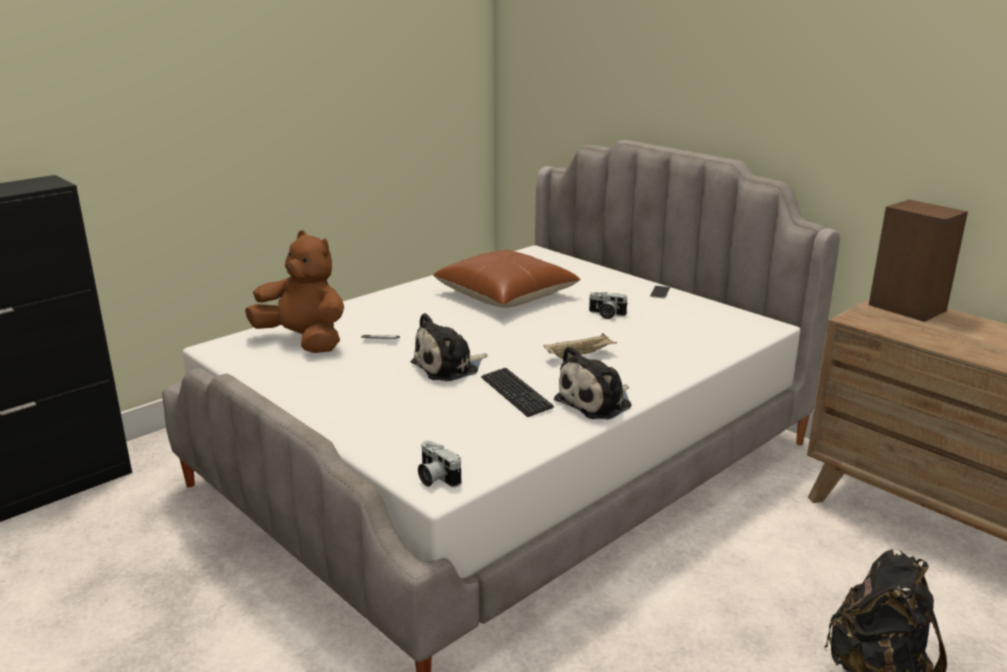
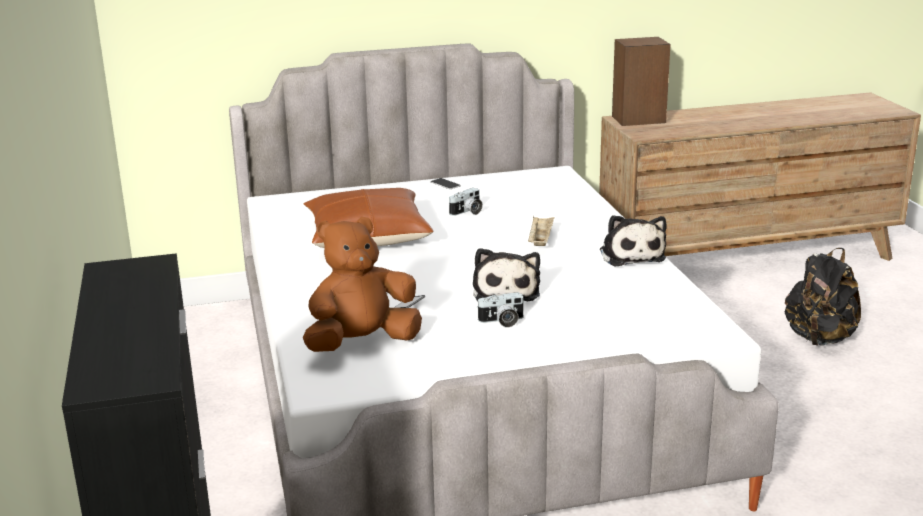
camera: 60 degrees left, 0 degrees up
(435, 478) = (706, 334): camera -> camera (502, 321)
(516, 393) = (587, 277): keyboard -> none

